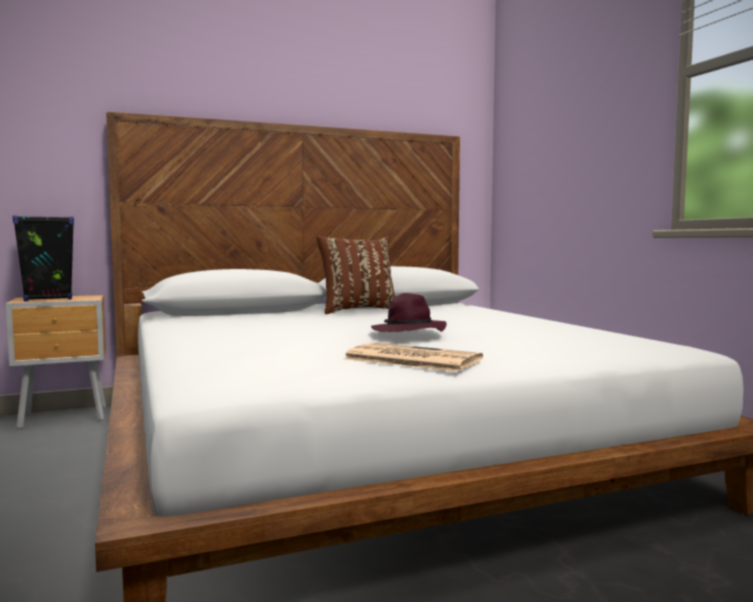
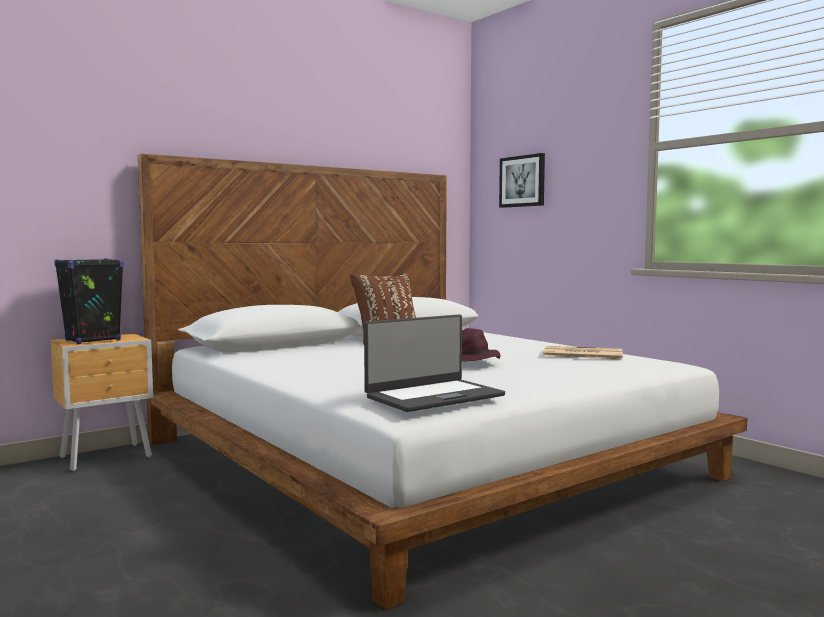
camera: 15 degrees left, 0 degrees up
(273, 368) = (433, 396): none -> laptop
(410, 359) = (510, 383): newspaper -> newspaper (581, 354)
(541, 137) = (522, 181): none -> picture

